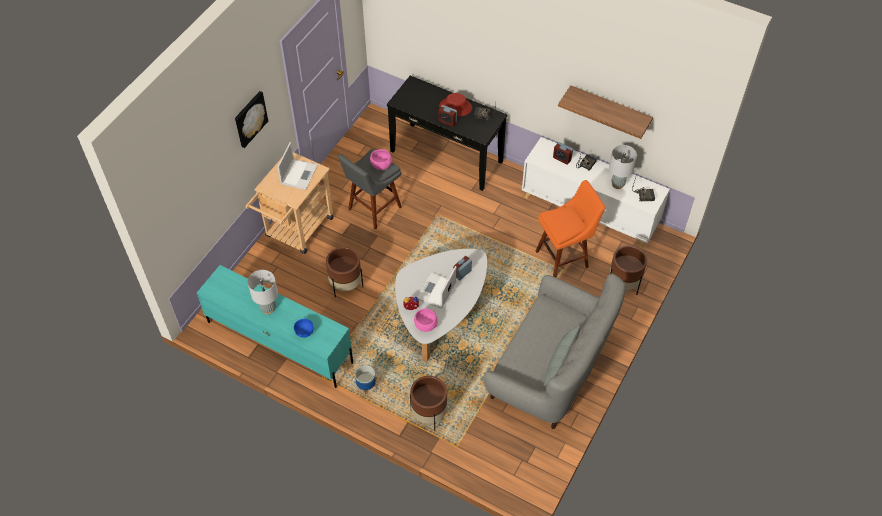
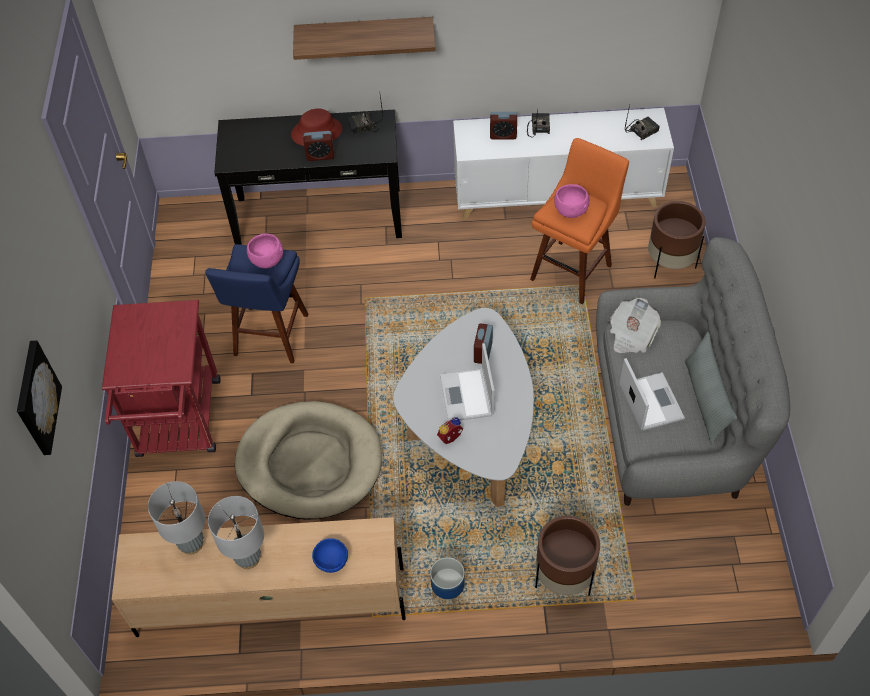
camera: 30 degrees left, 0 degrees up
(250, 118) = (55, 270): picture -> picture (35, 398)
(279, 341) = (269, 601): turquoise tv stand -> beige tv stand
(296, 231) = (179, 426): beige cart -> red cart
(299, 174) = (158, 330): laptop -> laptop (650, 401)
(346, 285) = (310, 463): brown planter -> beige dog bed
(372, 210) = (270, 338): grey stool -> blue stool
(425, 324) = (489, 450): pink bowl -> pink bowl (570, 210)
(548, 307) = (631, 335): none -> newspaper
(609, 109) = (557, 25): shelf -> shelf (364, 35)
(618, 184) = (598, 132): grey table lamp -> grey table lamp (191, 544)

